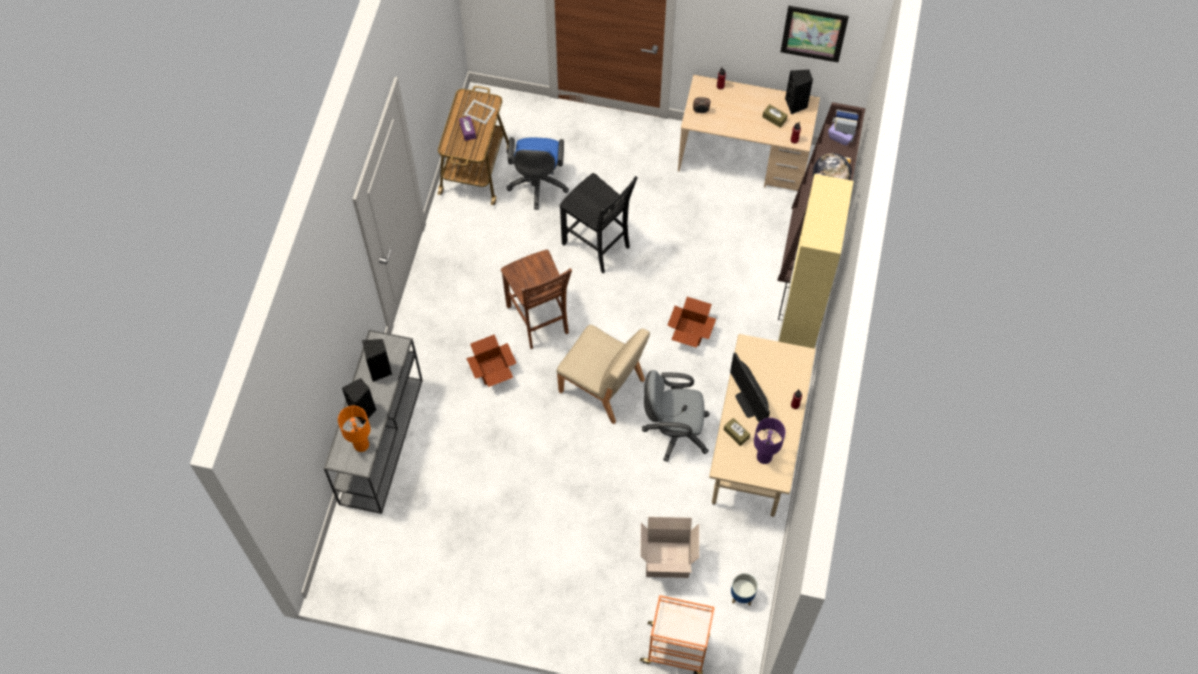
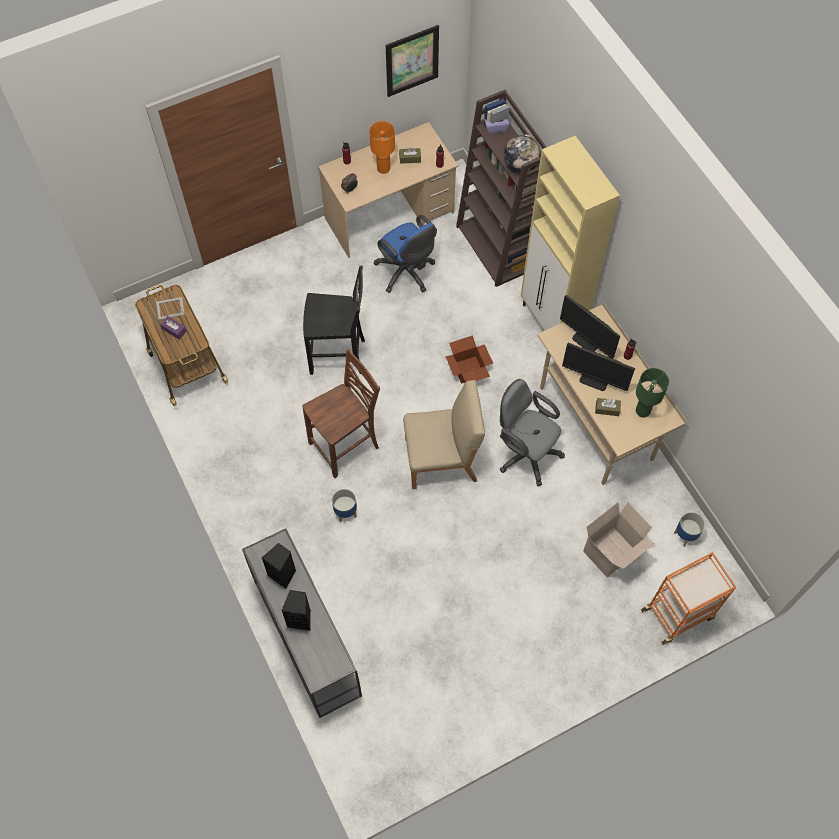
camera: 40 degrees left, 0 degrees up
(361, 445) = (325, 649): orange table lamp -> orange table lamp (383, 169)
(492, 370) = (345, 512): cardboard box -> planter
(537, 185) = (249, 343): blue office chair -> blue office chair (407, 273)
(538, 320) = (346, 446): brown chair -> brown chair turned 60 degrees counterclockwise
(673, 431) = (525, 452): grey office chair -> grey office chair turned 75 degrees clockwise
(764, 456) = (643, 410): purple table lamp -> green table lamp
(773, 368) = (587, 340): none -> monitor
(796, 105) = (416, 138): black speaker -> none

